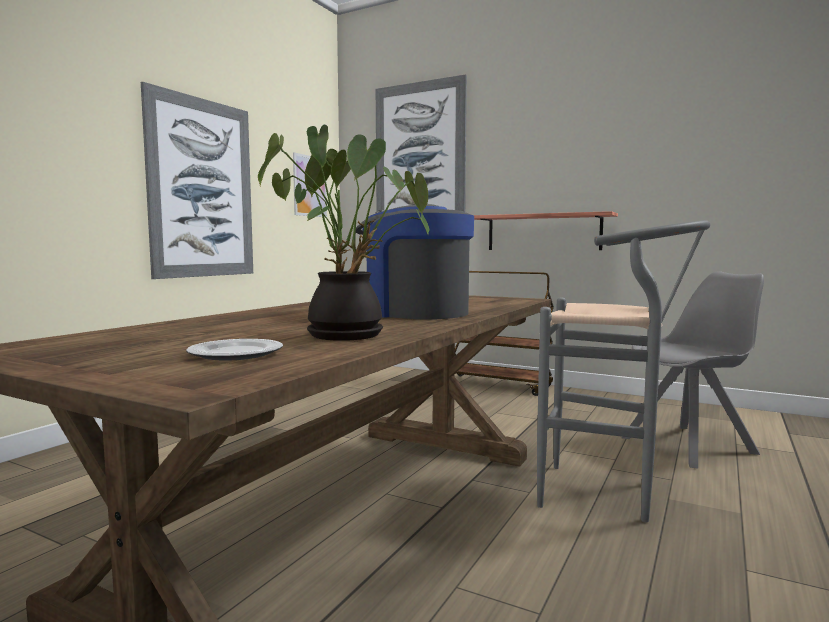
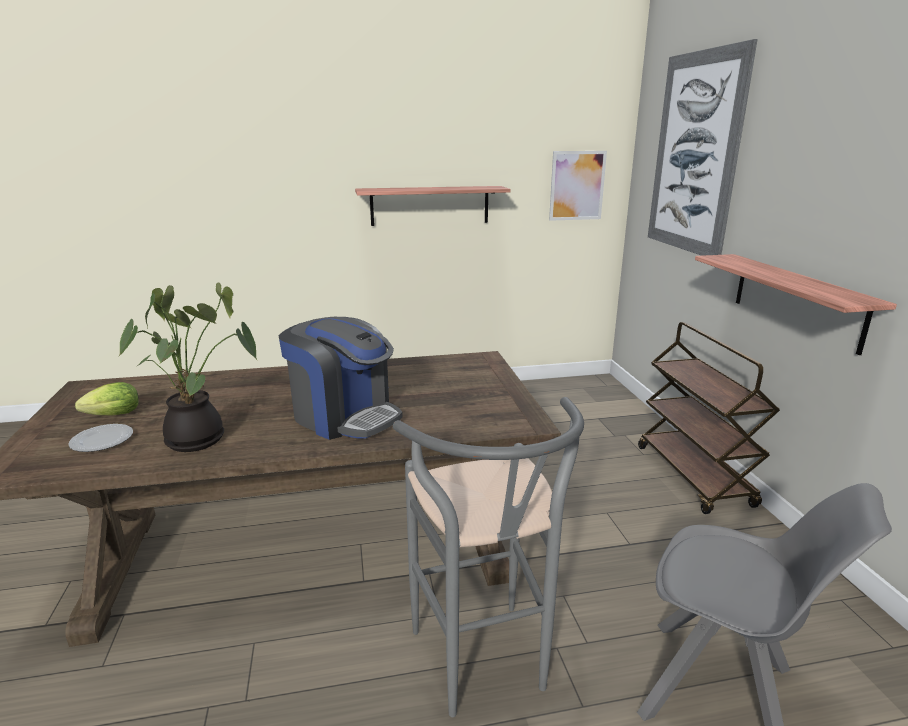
camera: 50 degrees right, 15 degrees up
(159, 348) = (110, 416): none -> lettuce
(202, 188) = (430, 205): picture -> shelf
(413, 312) = (344, 416): coffee machine -> coffee machine turned 135 degrees clockwise

